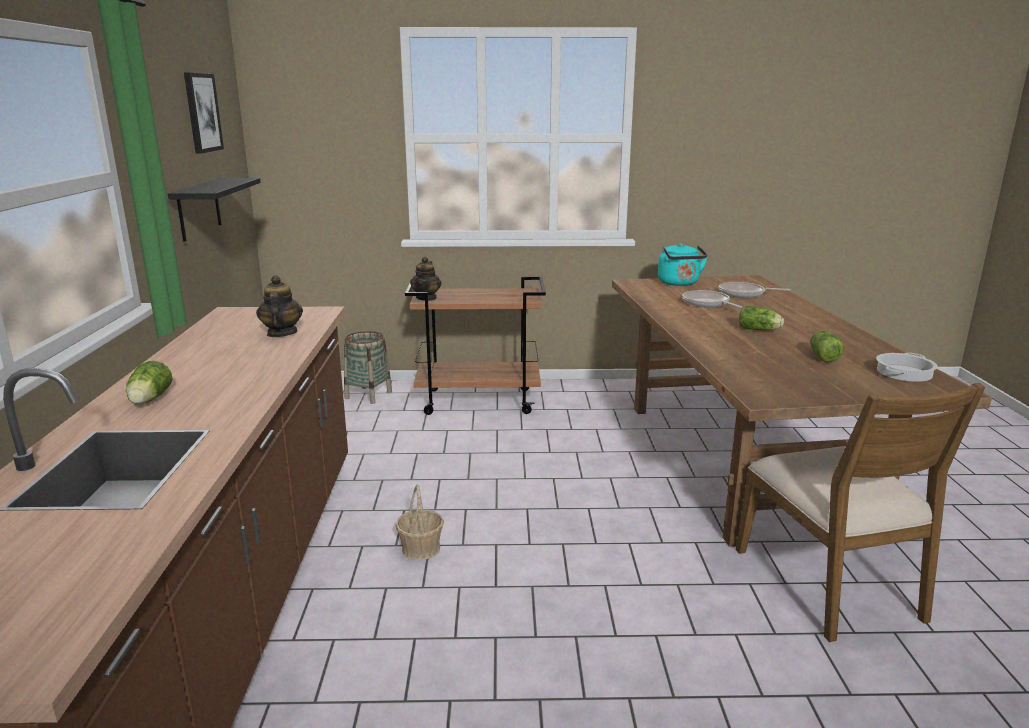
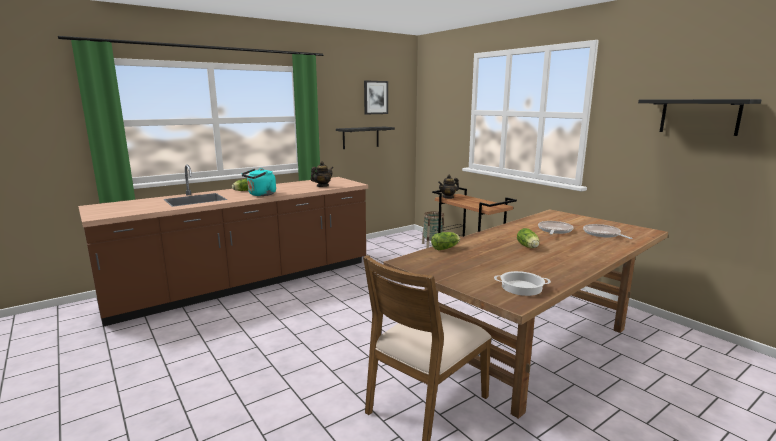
camera: 55 degrees right, 5 degrees down
(421, 548) = (329, 295): basket -> none
(679, 283) = (582, 220): turquoise kettle -> turquoise kettle (261, 195)
(768, 135) = (699, 116): none -> black shelf
(822, 356) = (509, 265): lettuce -> lettuce (446, 248)

